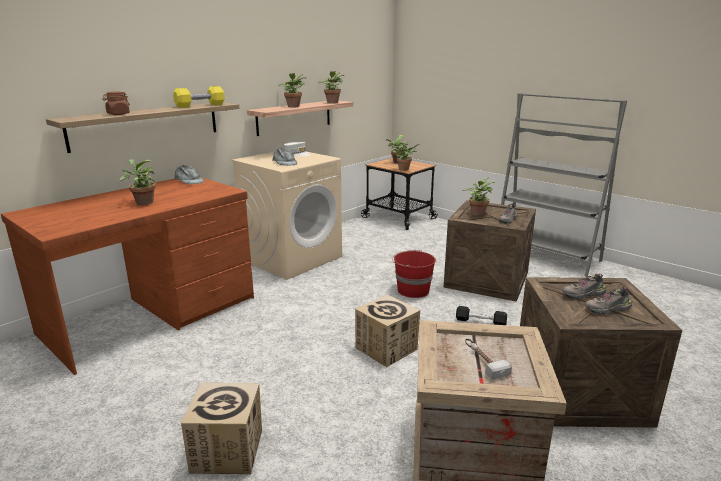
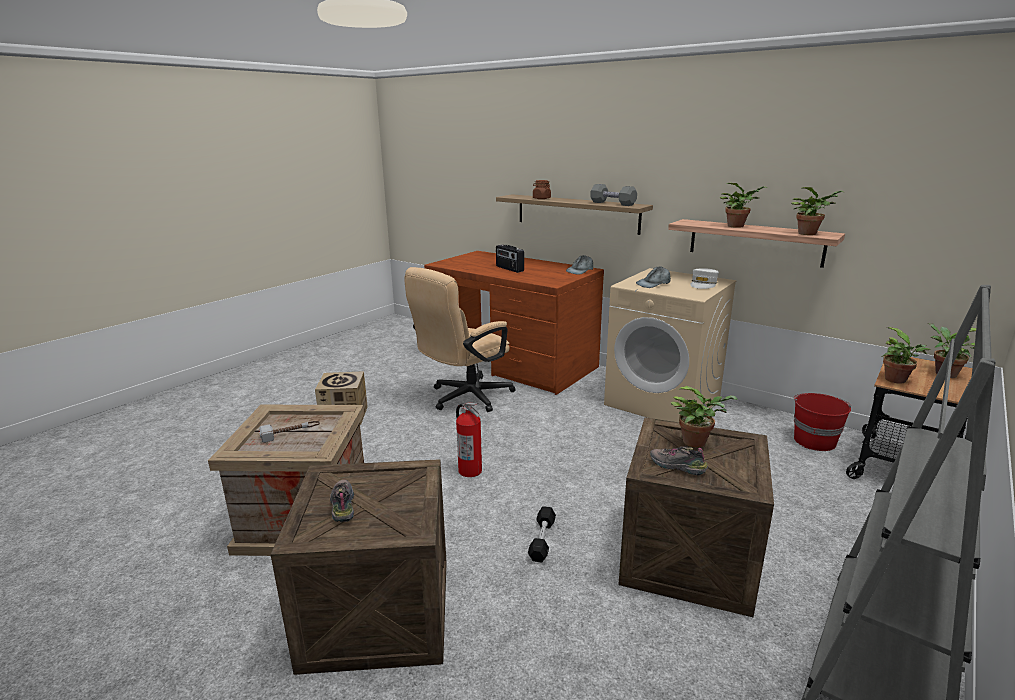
camera: 85 degrees right, 0 degrees up
(143, 202) = (509, 269): potted plant -> radio
(200, 105) = (612, 203): yellow dumbbell -> grey dumbbell
(229, 349) = (464, 398): none -> beige office chair
(386, 348) = (470, 470): cardboard box -> fire extinguisher
(412, 290) = (614, 485): red bucket -> red bucket (814, 440)
(583, 295) = (385, 495): shoe -> none

